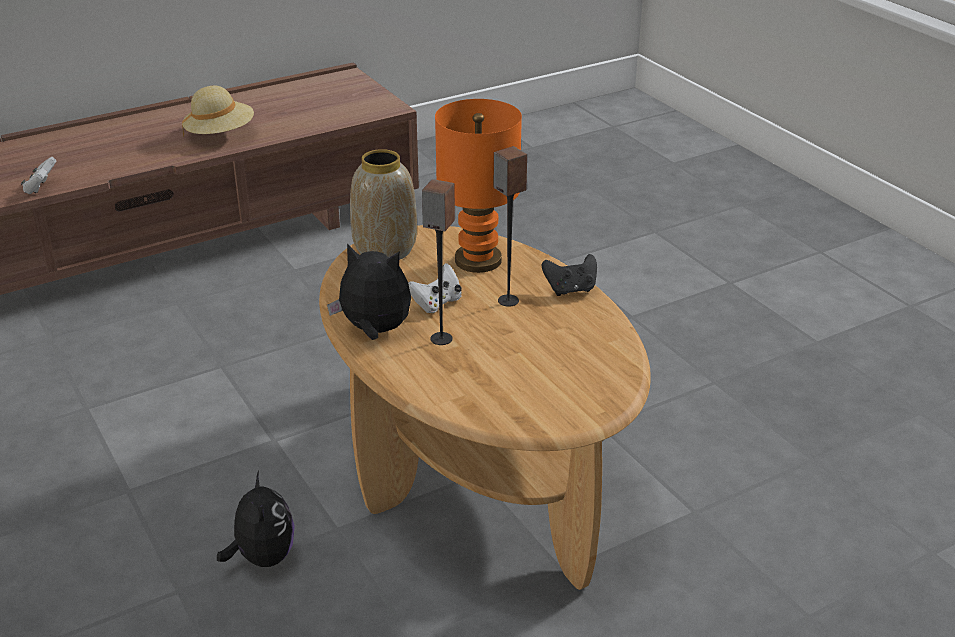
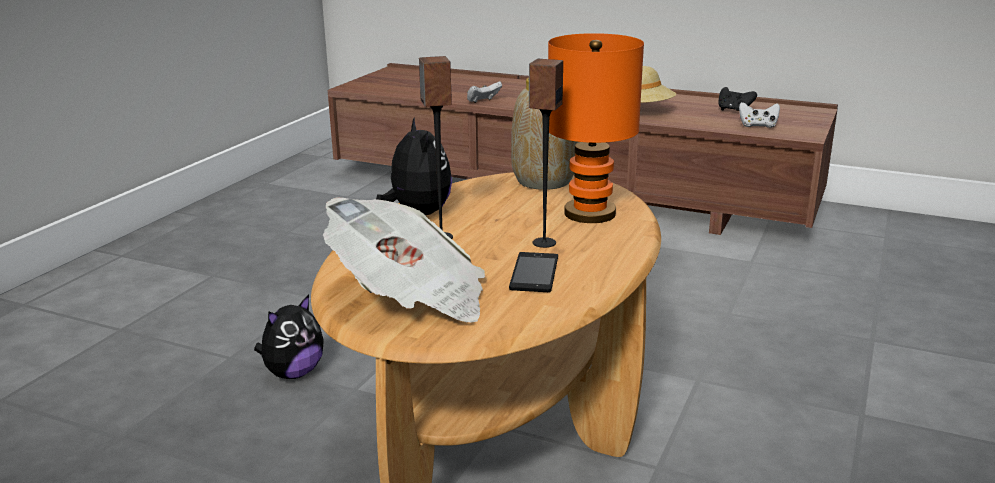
camera: 55 degrees right, 10 degrees down
(436, 303) = (494, 220): white game controller -> white game controller (758, 126)
(538, 391) = (411, 298): none -> newspaper
(555, 326) = (534, 273): none -> phone
(570, 290) = (609, 261): black game controller -> black game controller (734, 111)

